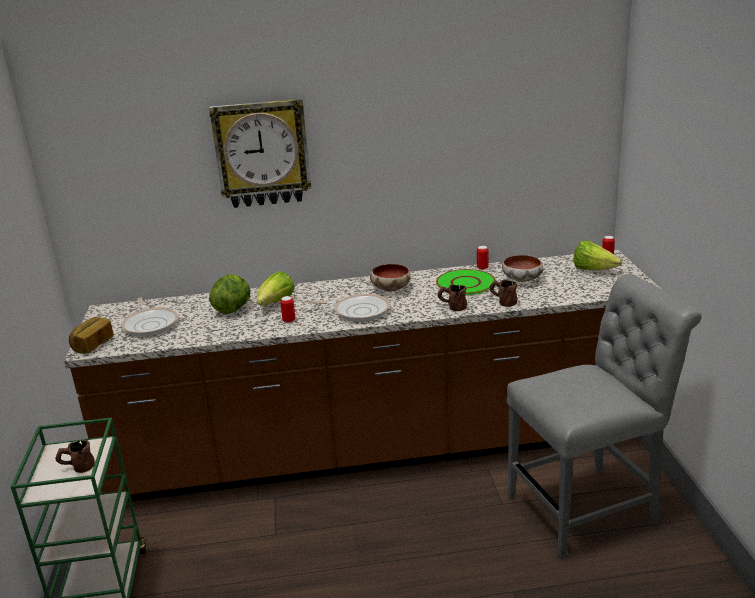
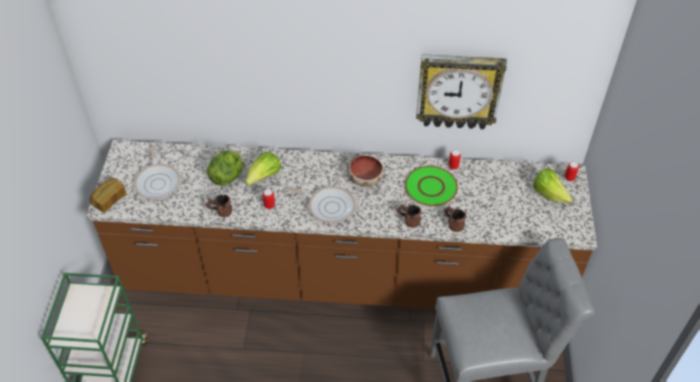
camera: 10 degrees right, 25 degrees up
(77, 468) = (90, 316): brown mug -> brown mug (219, 211)
(262, 153) = (263, 55): wall clock -> wall clock (458, 91)
(523, 279) = (482, 194): bowl -> none

